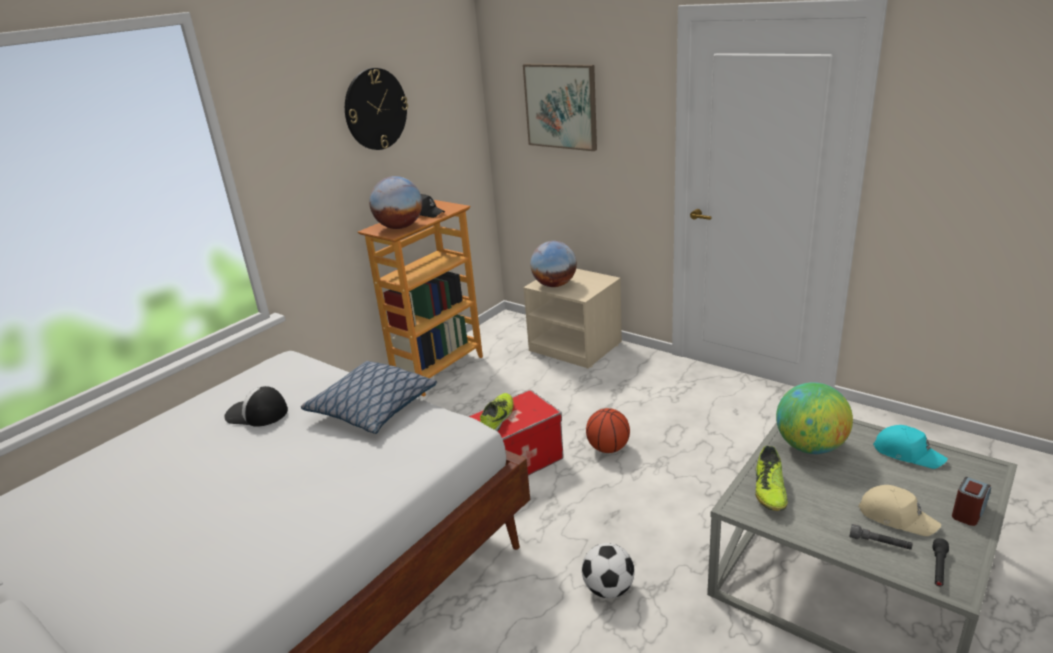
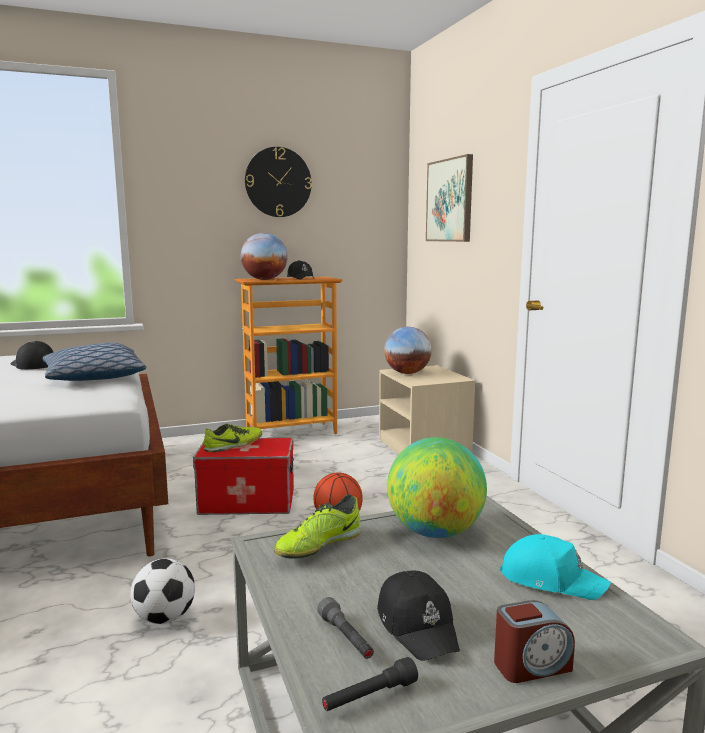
camera: 30 degrees right, 15 degrees down
(896, 516) = (418, 625): beige cap -> black cap
(907, 453) = (551, 579): turquoise cap -> turquoise cap turned 45 degrees counterclockwise

